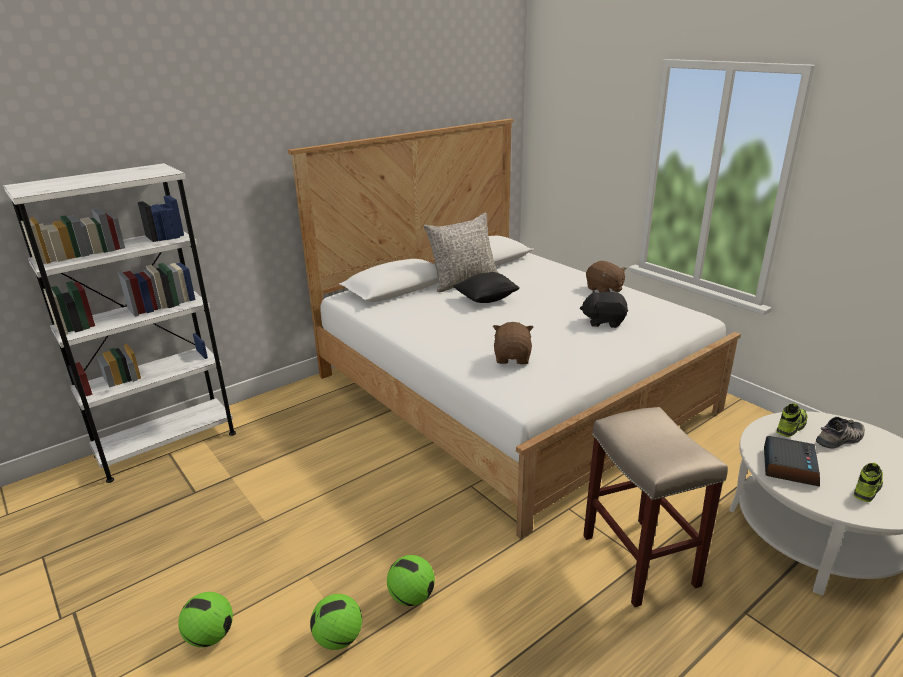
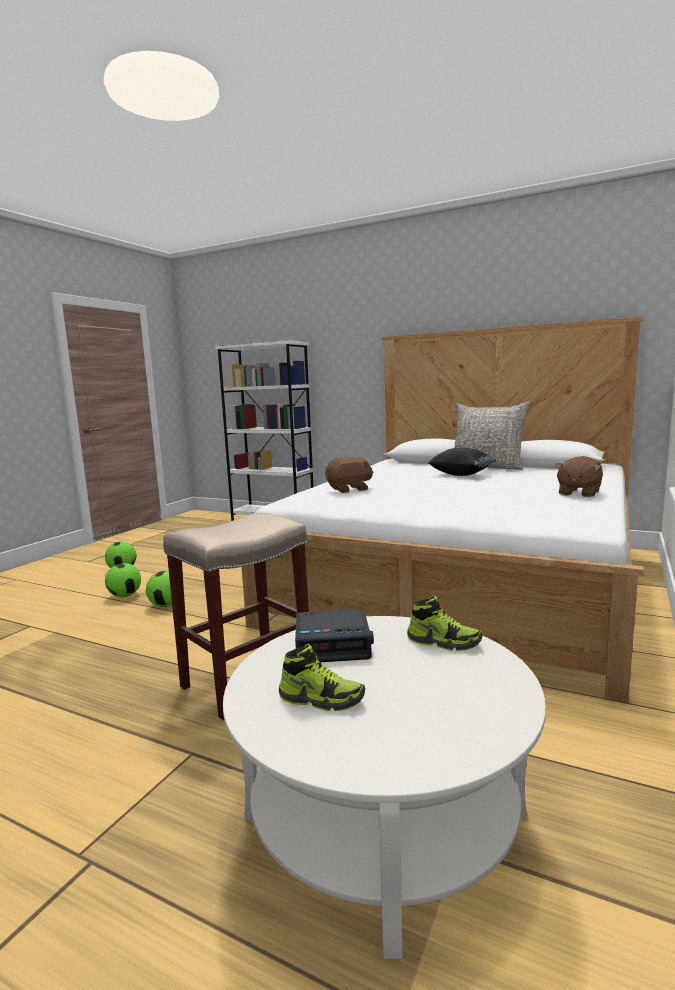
camera: 65 degrees right, 15 degrees down
(603, 321) = (487, 501): black plush toy -> none
(840, 439) = (451, 679): shoe -> none

